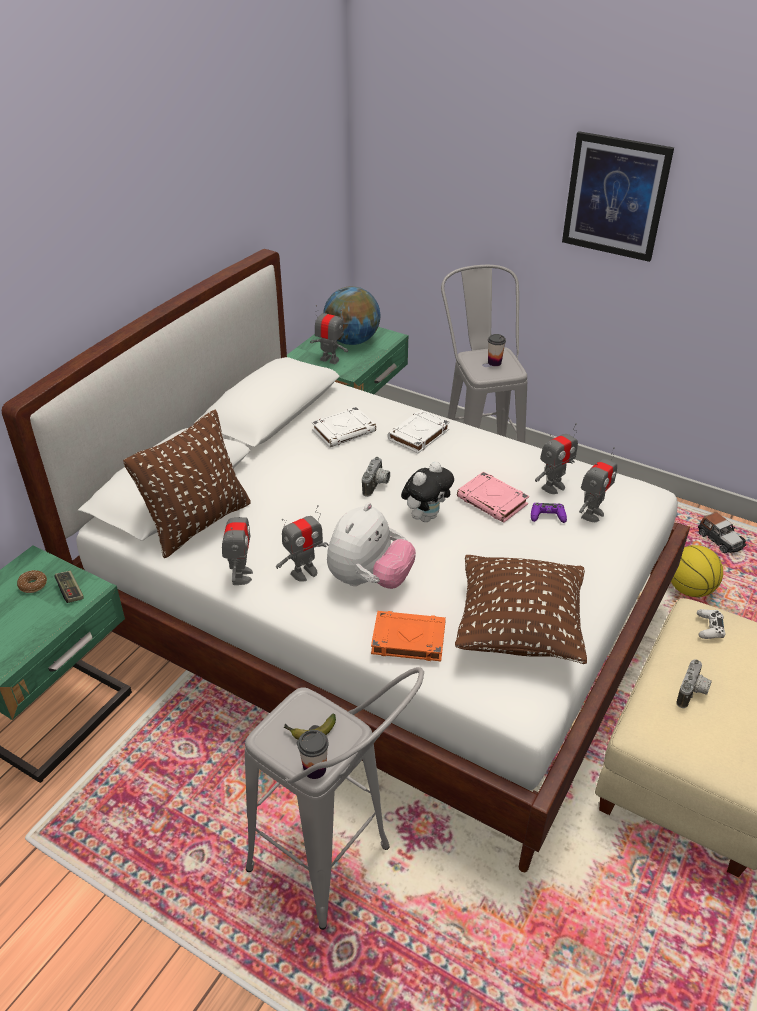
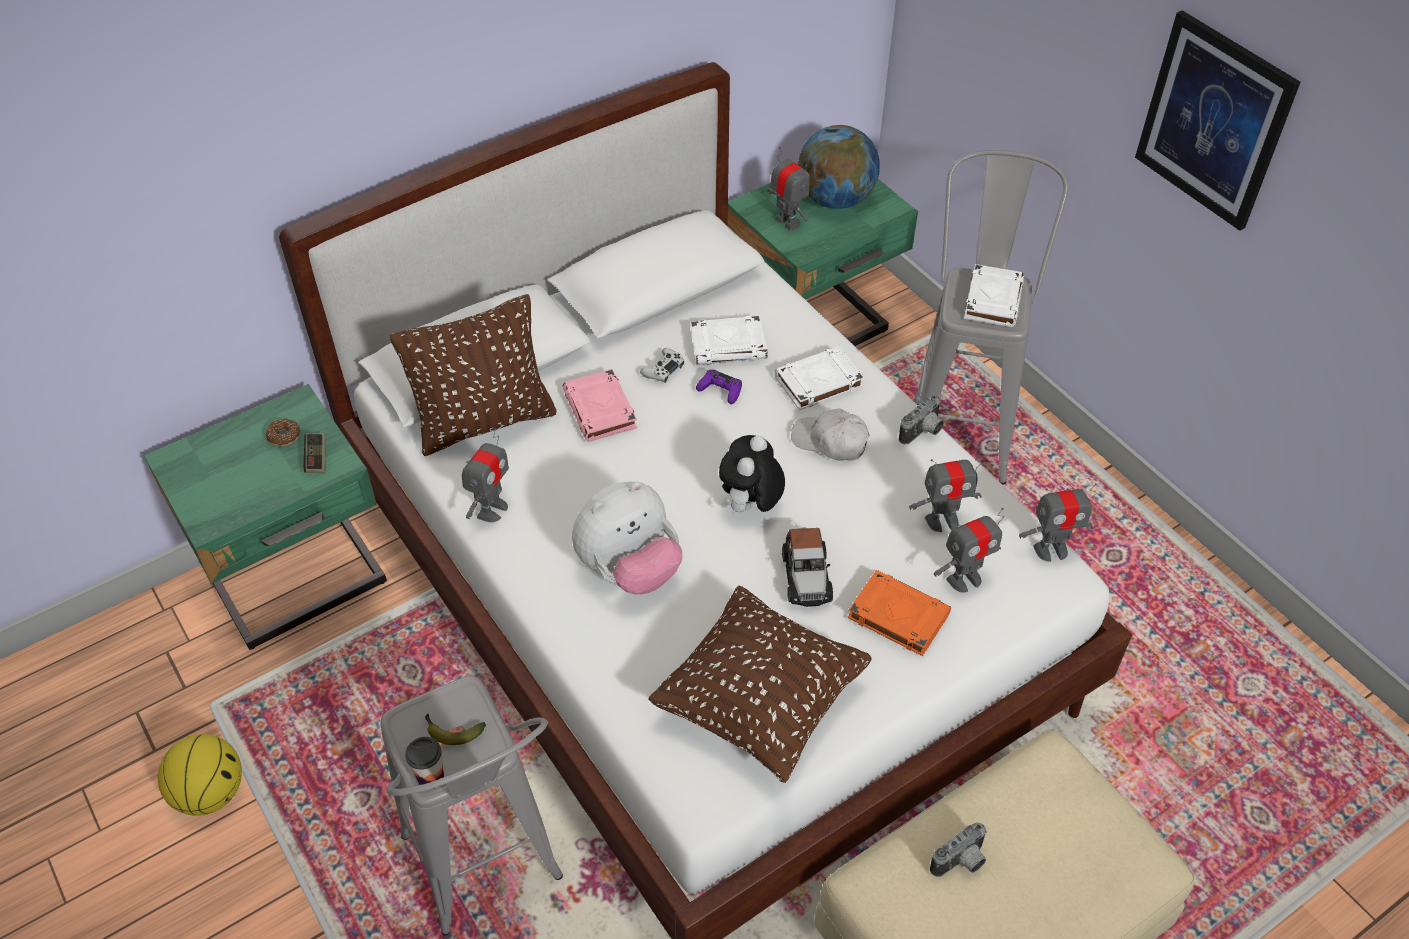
camera: 25 degrees right, 10 degrees up
(304, 572) = (563, 531): toy robot -> toy robot (1051, 549)
(377, 485) = (719, 441): camera -> camera (923, 432)
(407, 639) = (622, 664): orange book -> orange book (897, 616)
(426, 516) = (750, 506): plush toy -> plush toy turned 135 degrees clockwise
(450, 465) = (830, 441): none -> white cap
(493, 501) = (849, 514): pink book -> pink book (600, 410)
(494, 362) = (992, 299): cup -> white book
(547, 516) = (904, 561): purple game controller -> purple game controller (720, 390)
(689, 589) = (1145, 707): basketball -> basketball (211, 792)
(709, 628) = (1049, 786): white game controller -> white game controller (663, 369)
(719, 540) = (1242, 652): toy car -> toy car (806, 576)

